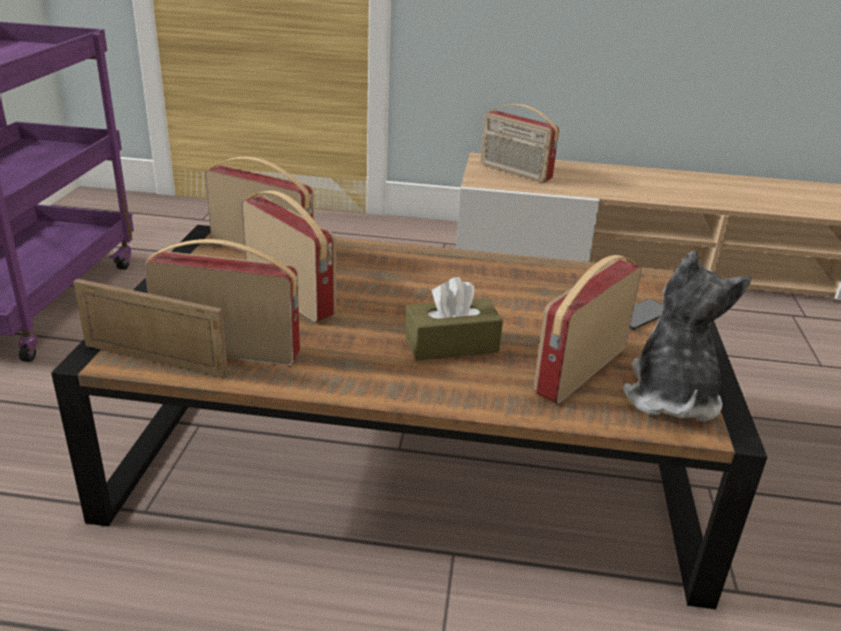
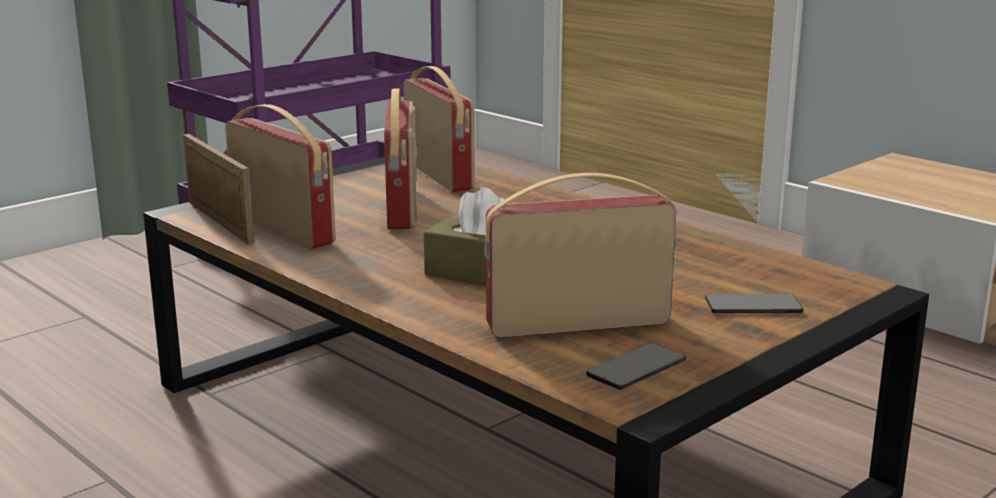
camera: 40 degrees right, 10 degrees down
(514, 172) = (918, 179): radio -> none
(670, 396) = (636, 368): plush toy -> phone

